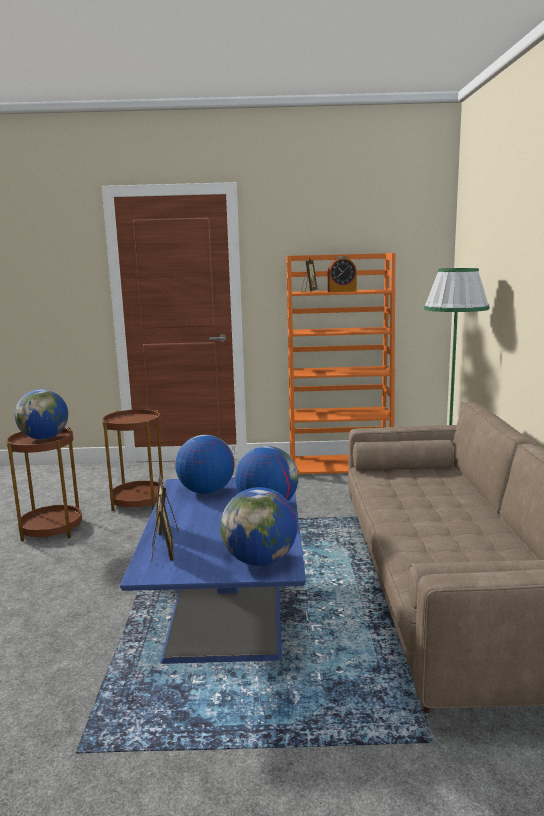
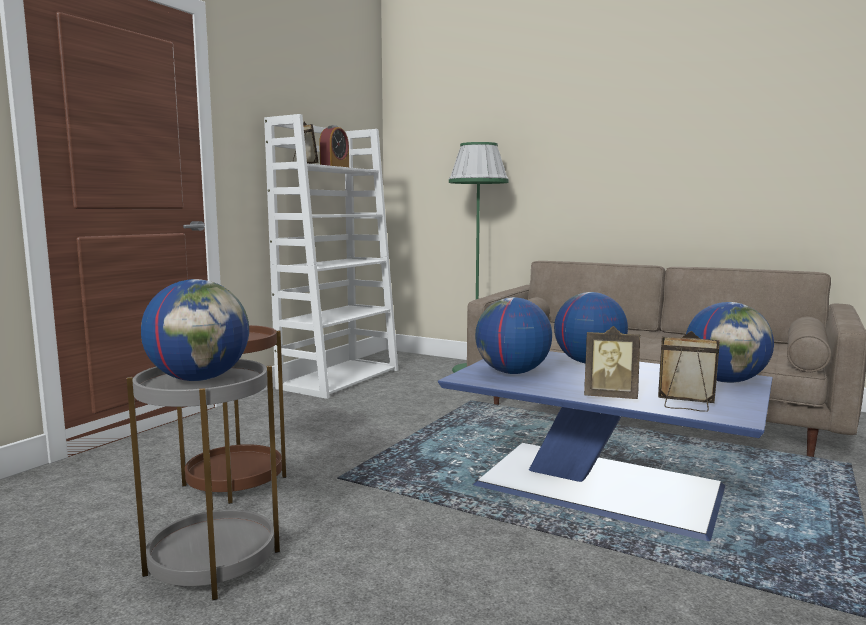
camera: 60 degrees left, 5 degrees down
(51, 529) = (213, 562): brown side table -> grey side table
(341, 466) = (340, 378): orange bookcase -> white bookcase

